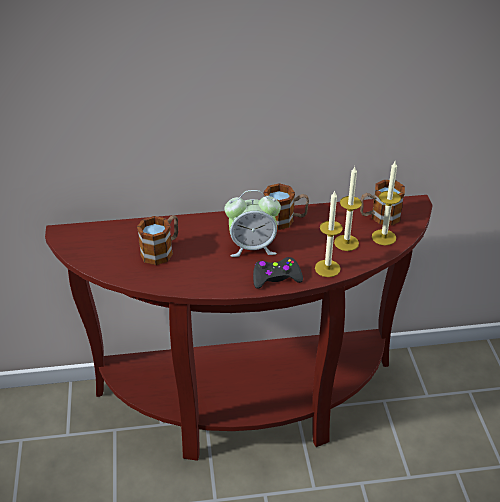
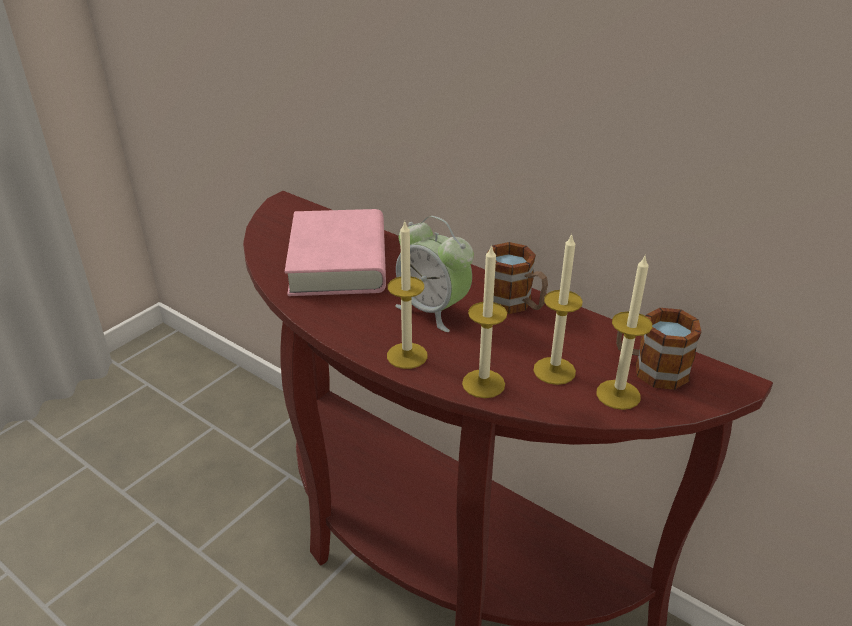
camera: 45 degrees right, 5 degrees down
(161, 250) = (338, 262): mug -> pink book
(276, 277) = (407, 355): black game controller -> candle

